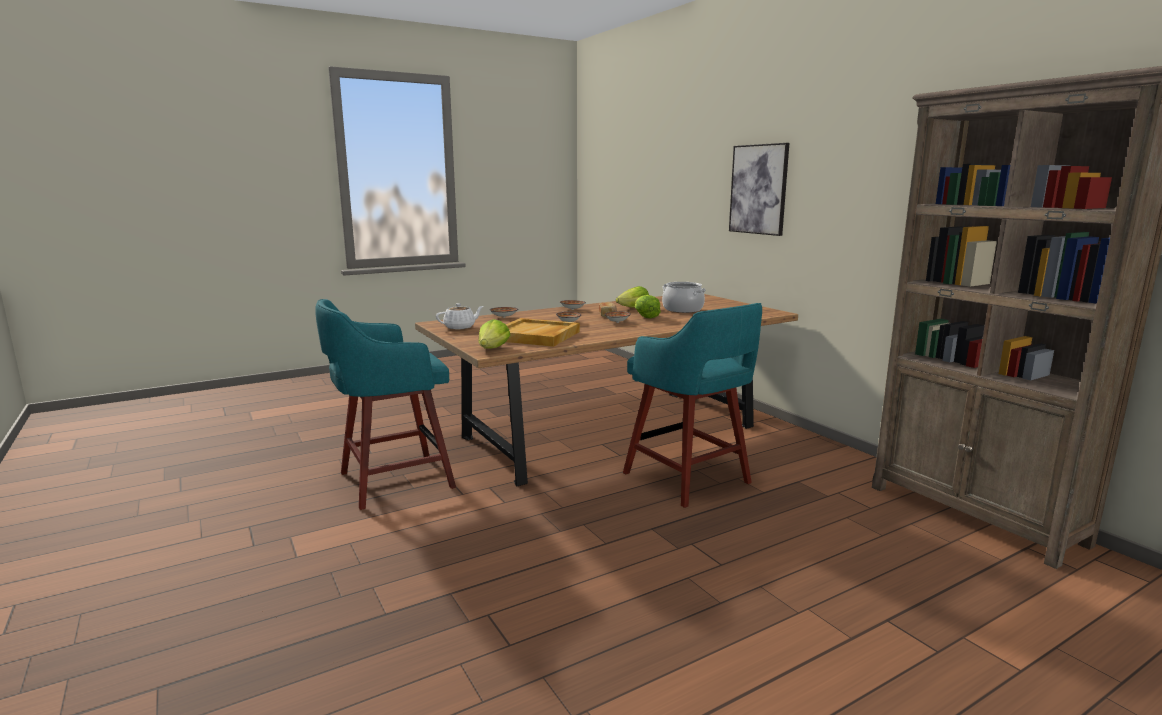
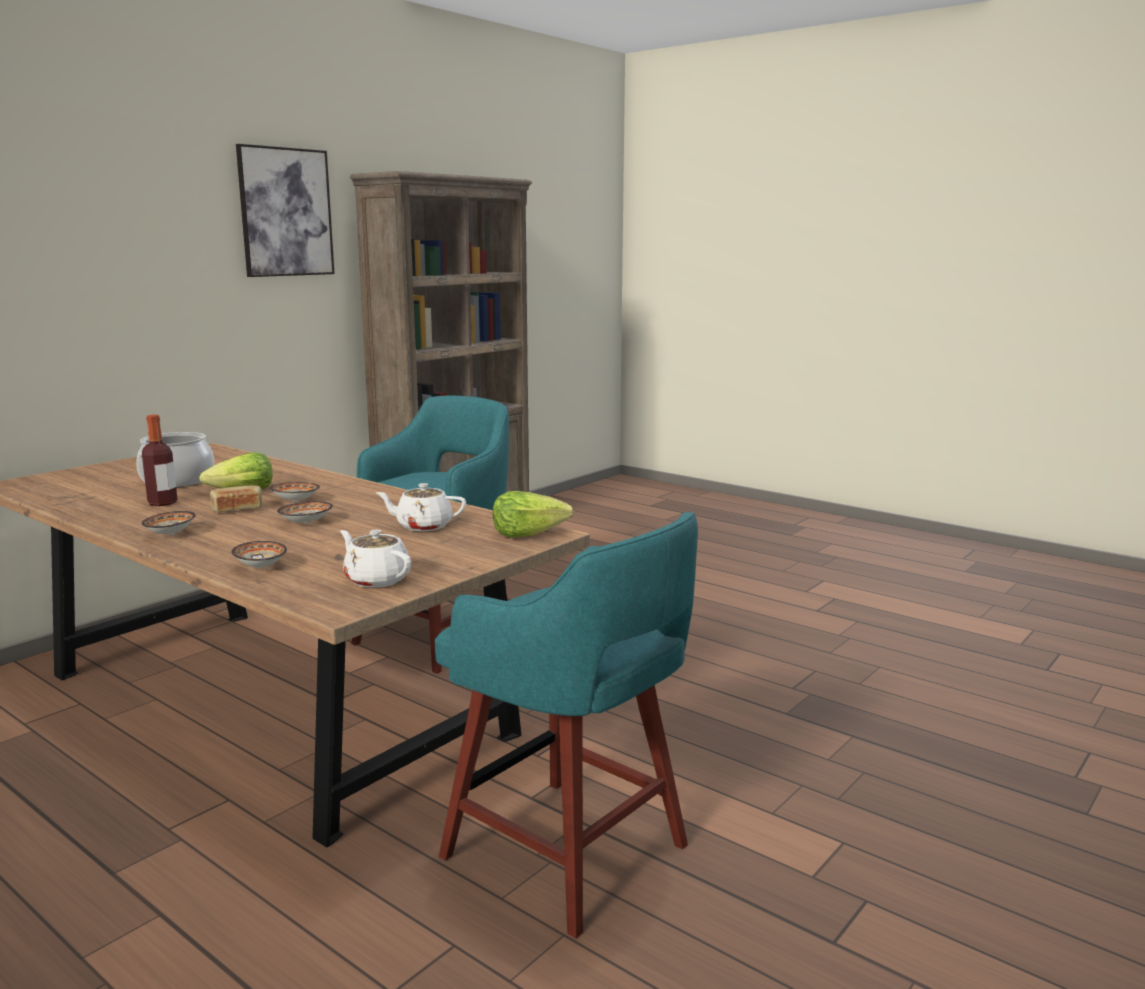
camera: 110 degrees left, 0 degrees up
(536, 336) = (423, 526): beige tray -> white teapot
(633, 308) = (162, 503): lettuce -> bottle
(758, 189) = (90, 273): picture -> picture (286, 212)

